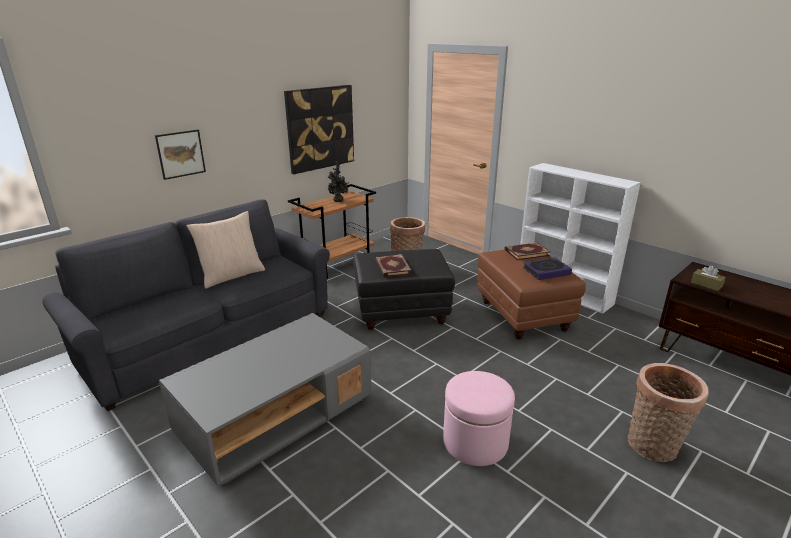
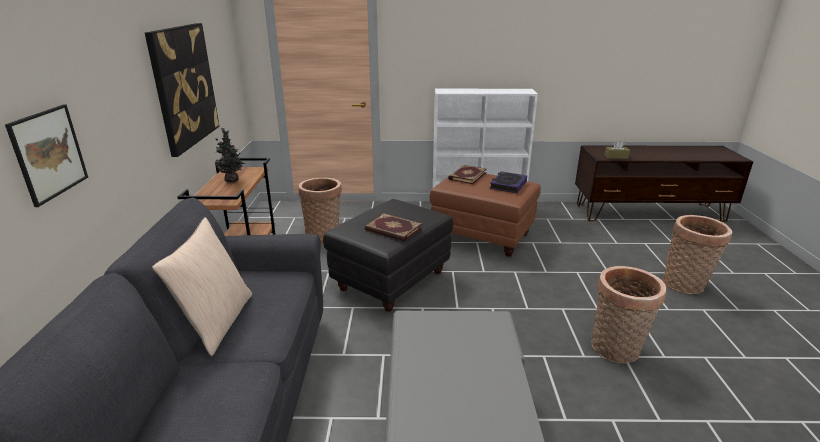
camera: 45 degrees left, 0 degrees up
(475, 442) = (616, 350): pink ottoman -> basket

